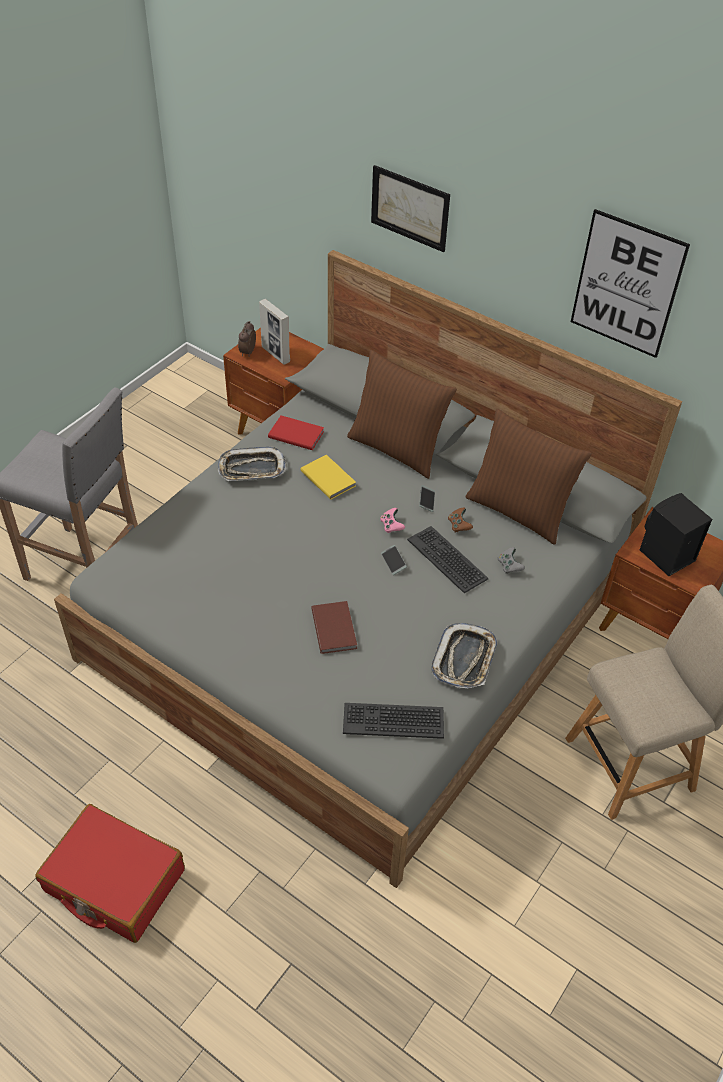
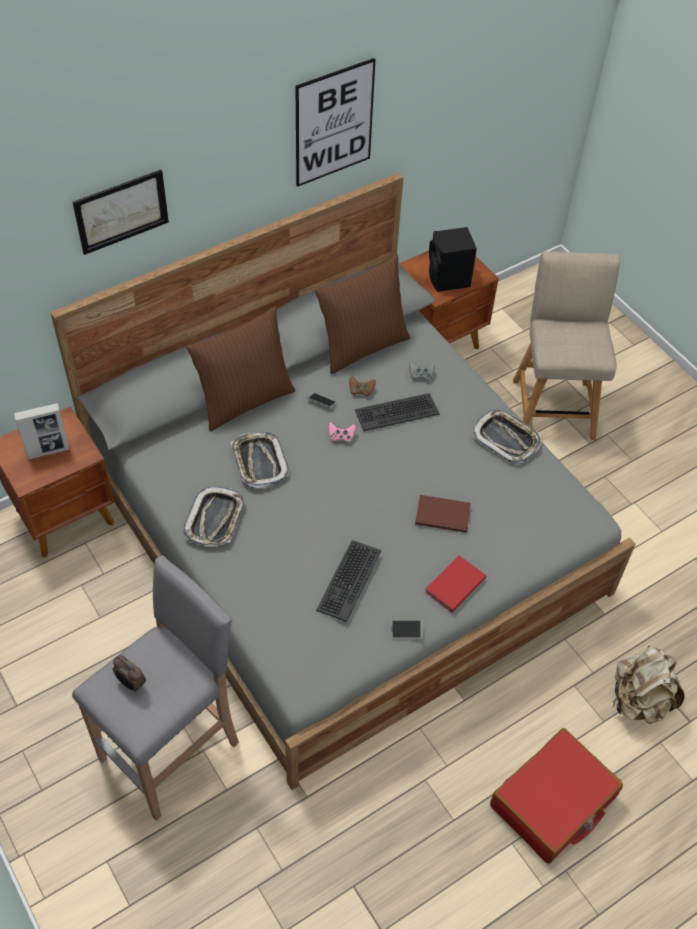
camera: 70 degrees left, 5 degrees up
(247, 352) = (28, 474): alarm clock -> alarm clock (131, 684)
(263, 945) = (638, 700): none -> beige backpack
(296, 434) = (182, 470): red book -> red book (453, 585)
(328, 478) = (259, 462): yellow book -> tray
(393, 562) = (385, 449): phone -> phone (406, 631)
(393, 720) = (550, 505): keyboard -> keyboard (348, 580)

